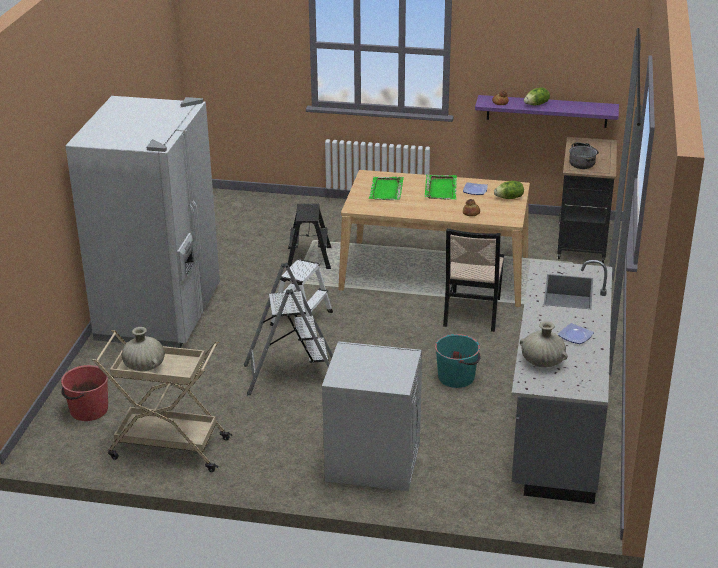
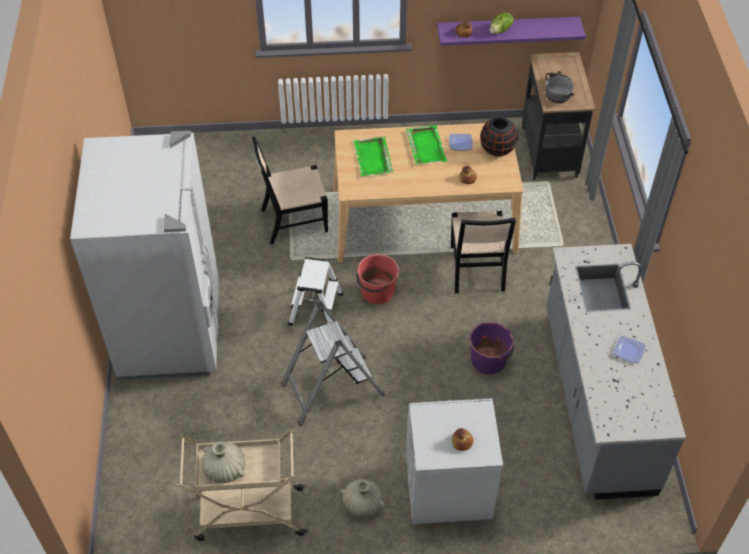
camera: 15 degrees left, 20 degrees up
(88, 410) = (150, 480): red bucket -> red bucket (377, 292)
(309, 258) = (294, 221): black step ladder -> chair
(376, 373) = (462, 442): none -> bread
(457, 377) = (489, 360): turquoise bucket -> purple bucket
(509, 198) = (497, 149): lettuce -> black vase
(542, 362) = (610, 394): beige vase -> beige vase (362, 504)

